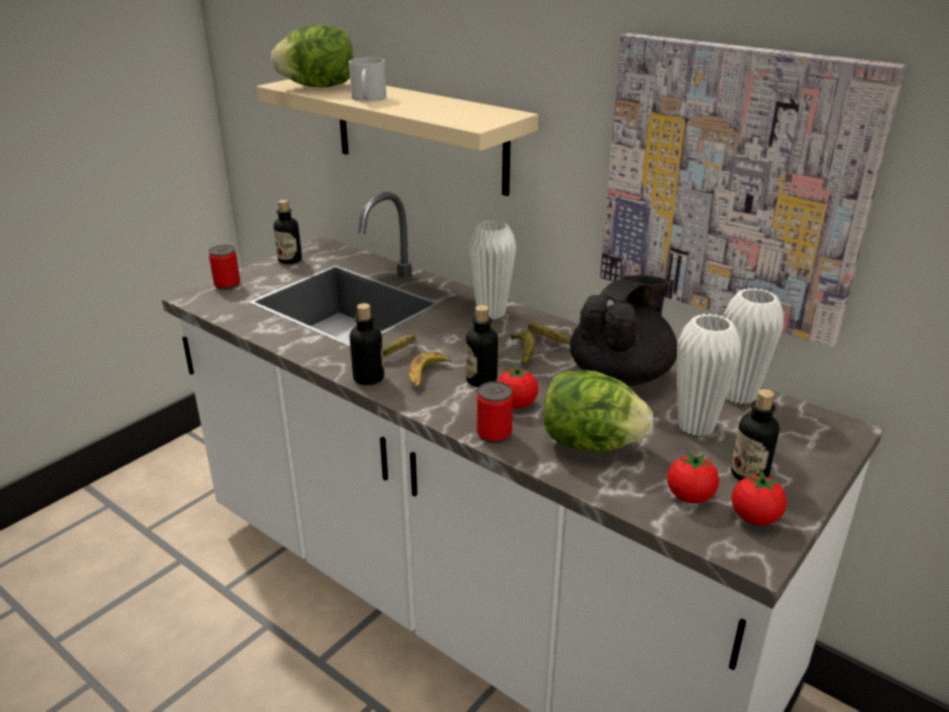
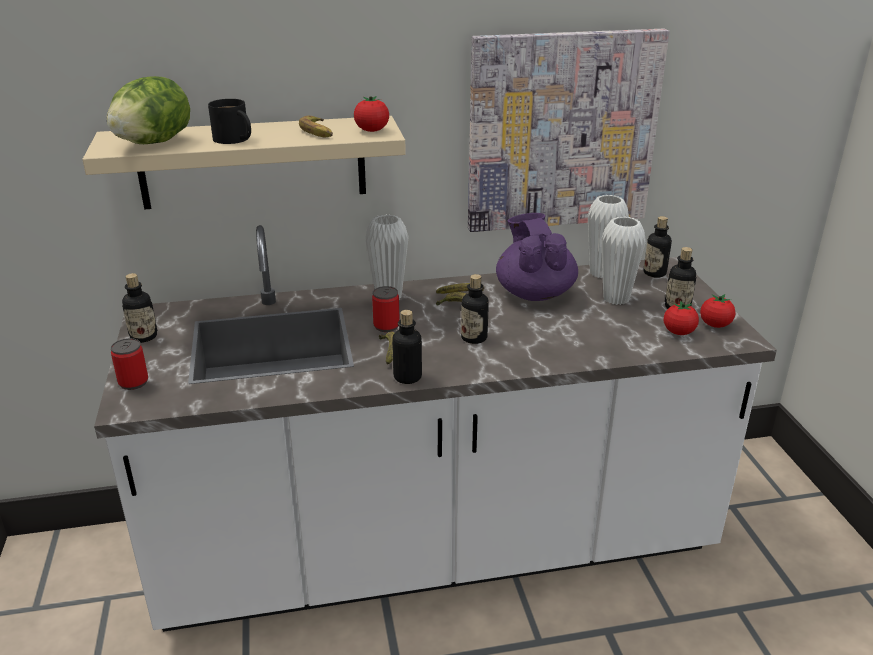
camera: 50 degrees left, 0 degrees up
(367, 99) = (235, 140): white mug -> black mug
(426, 375) = (438, 354): banana -> banana (318, 132)
(494, 434) = (545, 361): can -> can (386, 326)
(516, 404) = (520, 339): tomato -> tomato (372, 130)
(590, 444) = (595, 336): lettuce -> none
(621, 375) = (534, 293): black teapot -> purple teapot
(806, 428) = (654, 273): none -> bottle

